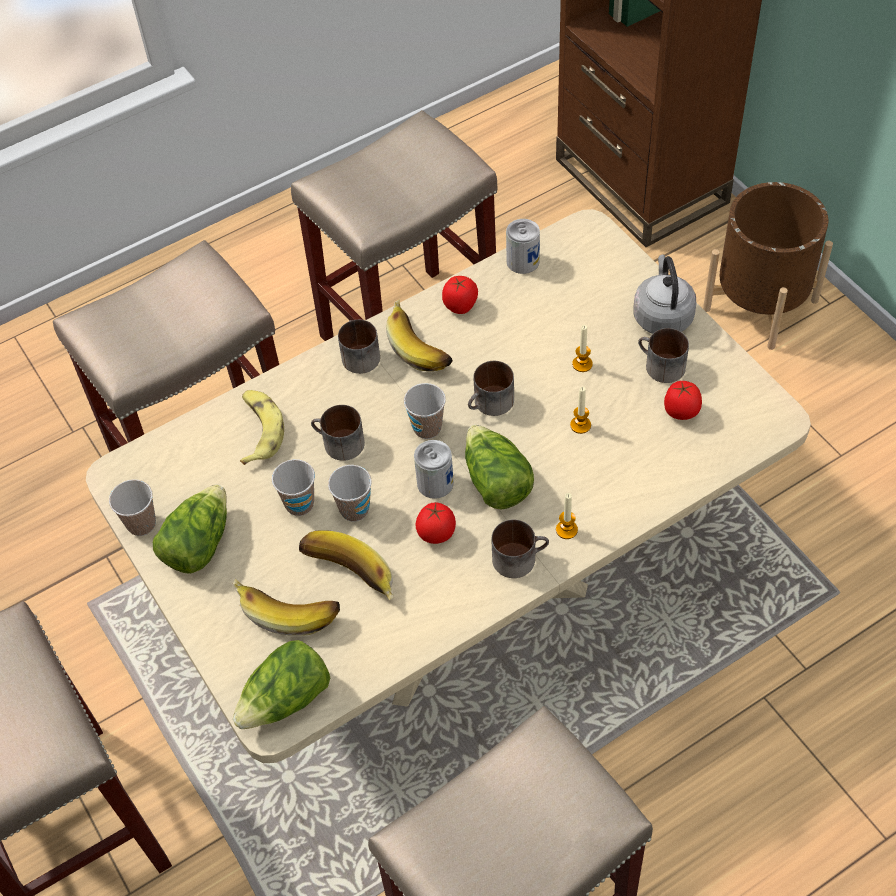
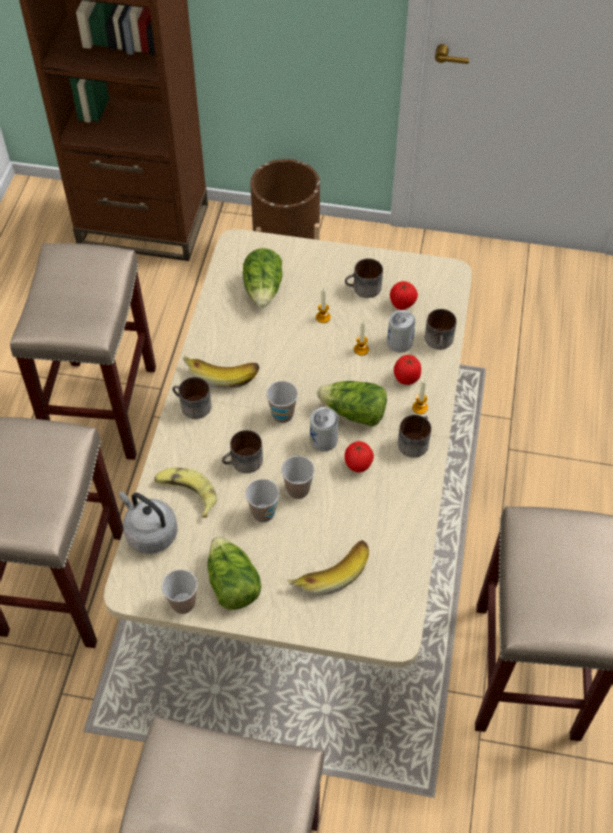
camera: 50 degrees left, 0 degrees up
(286, 699) = (389, 617): lettuce -> lettuce (263, 290)
(347, 577) = (339, 527): banana -> none
(461, 306) = (218, 335): tomato -> tomato (406, 378)
(491, 404) = (301, 375): mug -> mug (440, 341)
(523, 261) = (222, 286): can -> can (399, 342)
(662, 315) = (333, 262): grey kettle -> grey kettle (149, 533)

